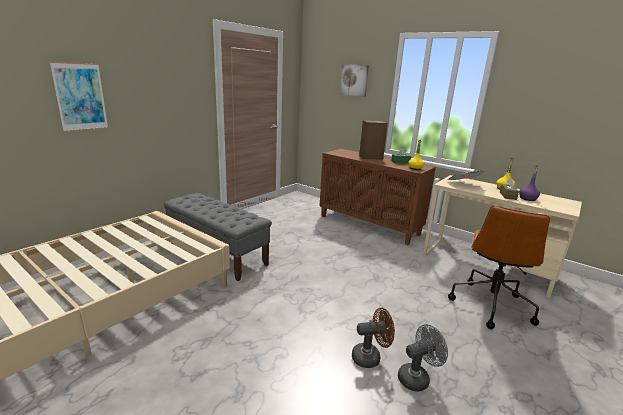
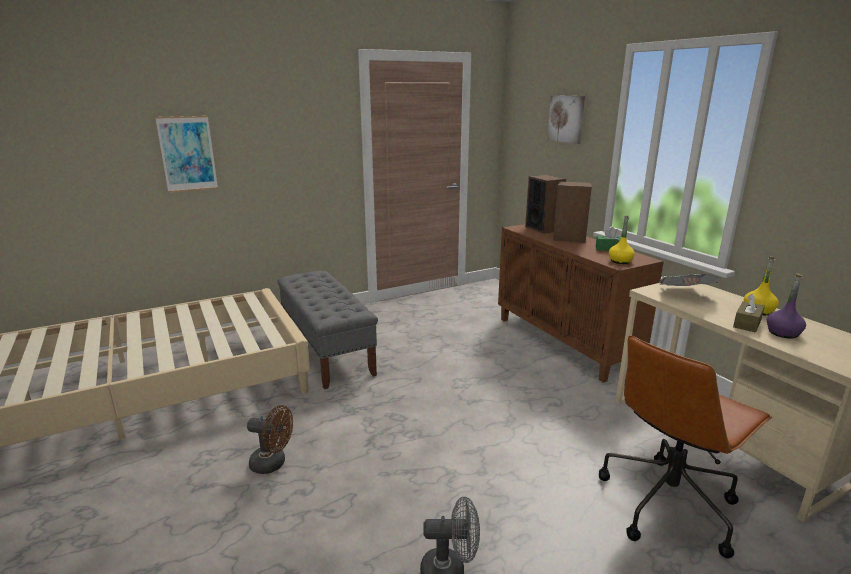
camera: 25 degrees right, 0 degrees up
(348, 152) = (543, 228): none -> speaker
(370, 357) = (409, 525): brown fan -> brown fan (273, 464)

